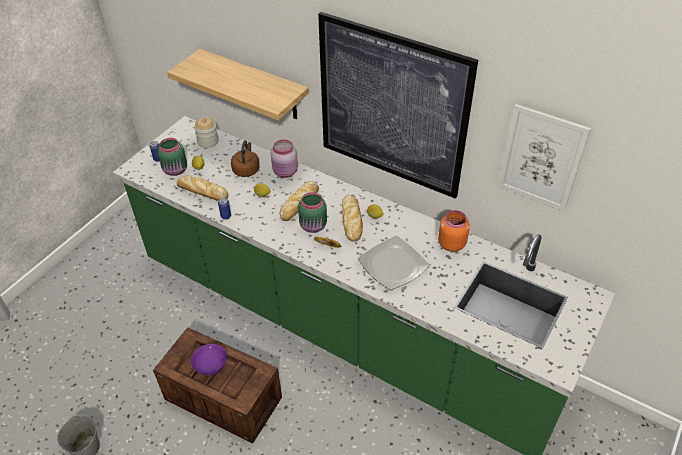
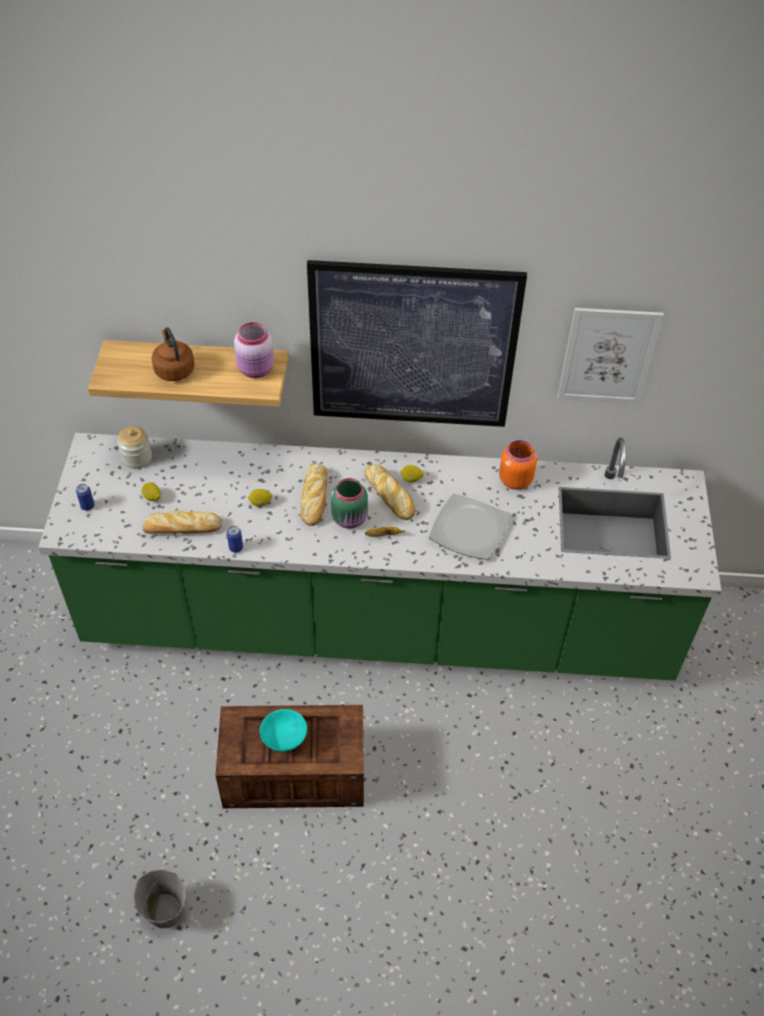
camera: 30 degrees left, 5 degrees up
(176, 170) = (124, 512): green jar -> none
(211, 367) = (284, 739): purple bowl -> turquoise bowl
(246, 169) = (216, 477): brown kettle -> brown kettle (174, 369)
(285, 172) = (268, 463): pink jar -> pink jar (257, 369)

